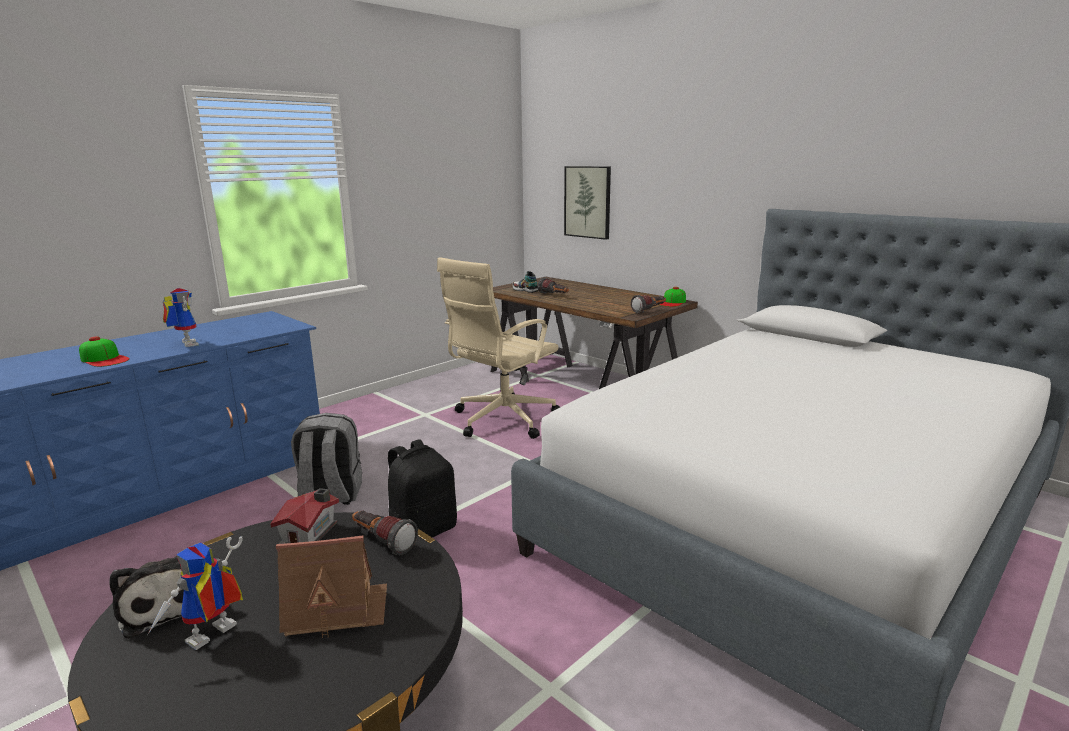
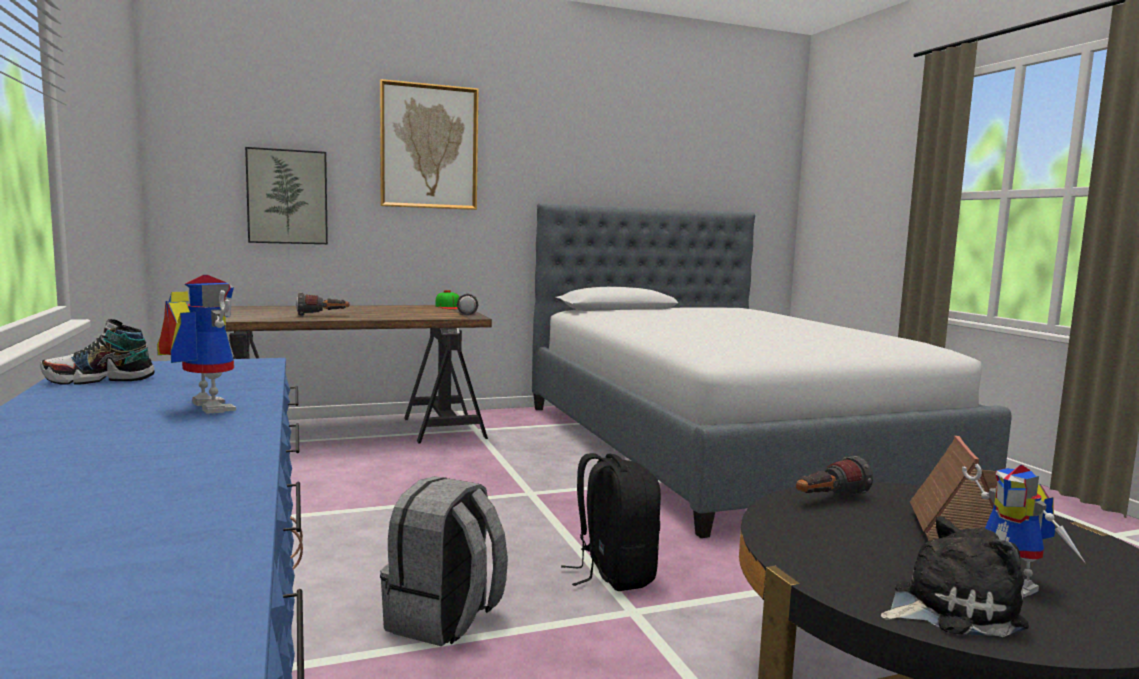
camera: 65 degrees left, 10 degrees down
(104, 359) = (171, 455): cap -> none
(185, 344) = (201, 407): toy robot -> toy robot turned 60 degrees clockwise
(311, 533) = (794, 525): toy house -> none
(502, 420) = (376, 484): beige office chair -> none
(525, 290) = (262, 316): shoe -> shoe (99, 380)
(681, 156) = (429, 147): none -> picture

